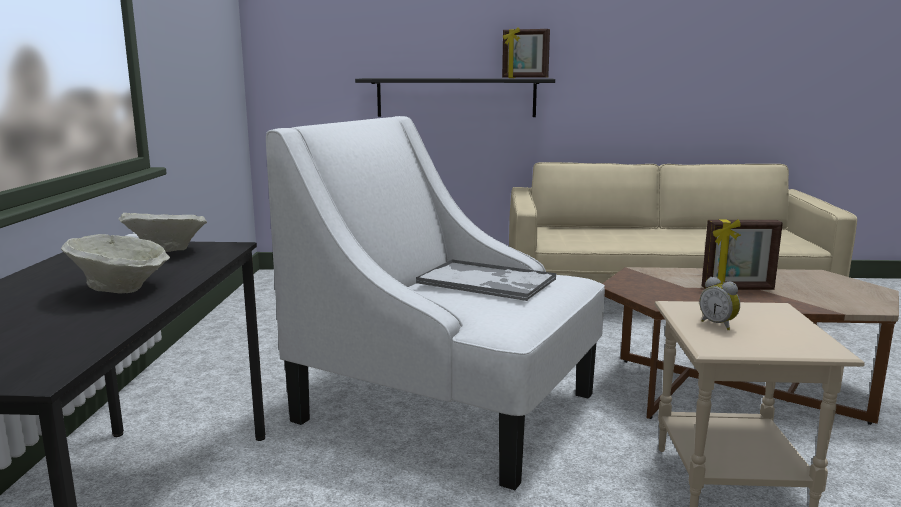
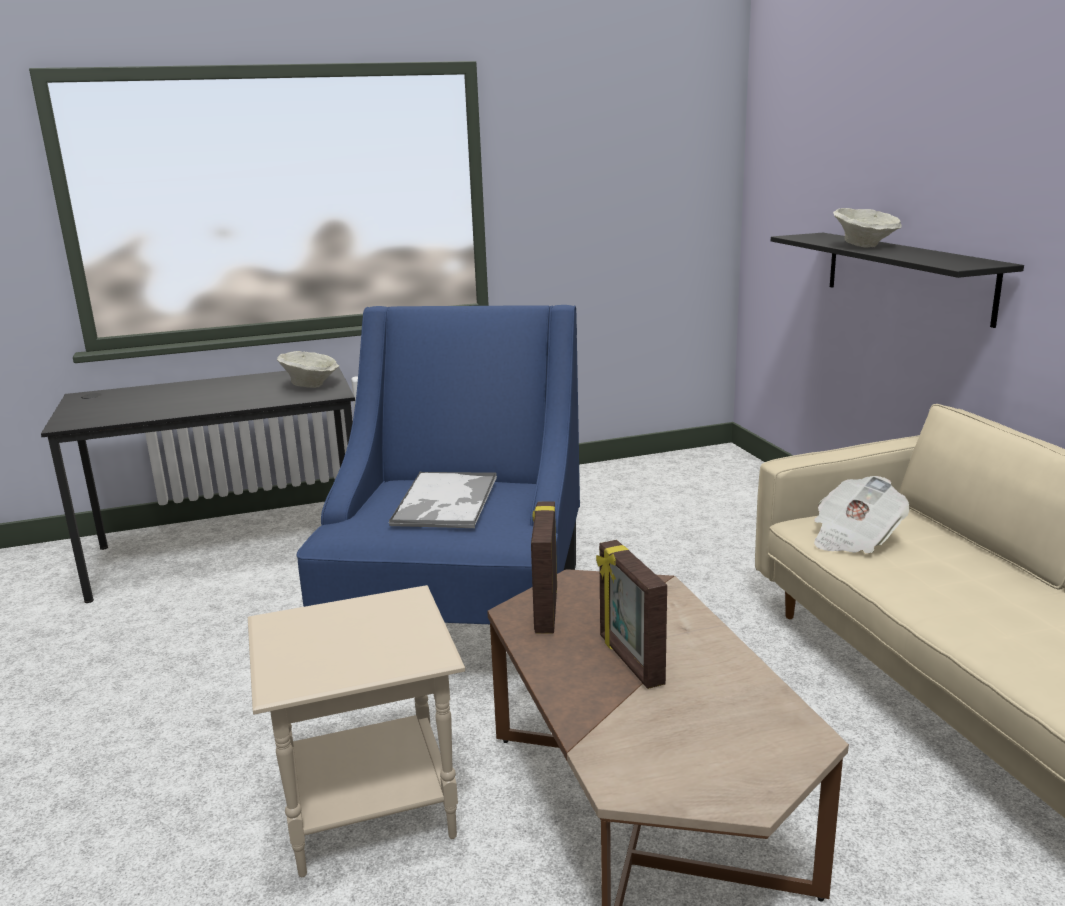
camera: 70 degrees right, 5 degrees up
(121, 290) = (212, 400): beige bowl -> beige bowl (864, 246)
(449, 407) = (460, 617): white armchair -> blue armchair
(524, 78) = (961, 260): picture frame -> picture frame (545, 610)
(579, 239) = (854, 538): none -> newspaper
(718, 325) = (347, 621): alarm clock -> none

